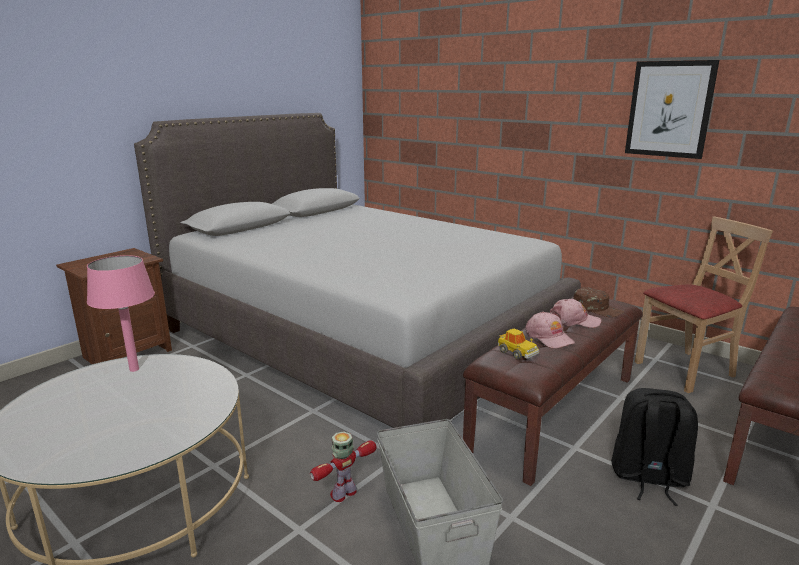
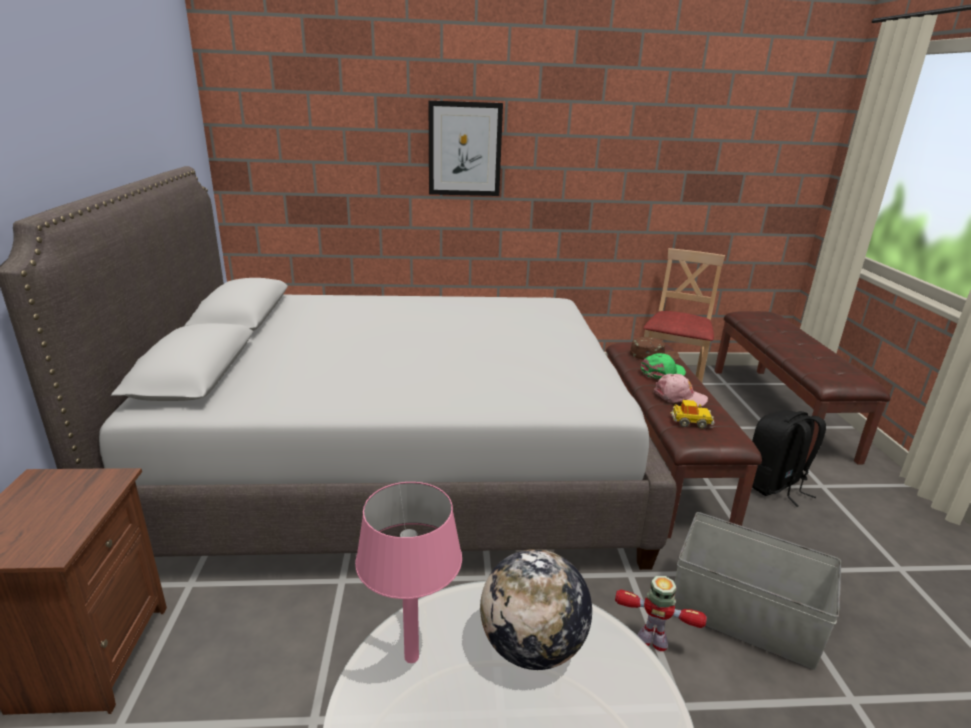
camera: 45 degrees left, 5 degrees up
(176, 393) = (532, 647): none -> globe
(344, 493) = (652, 641): toy robot -> toy robot turned 105 degrees clockwise
(574, 320) = (662, 373): pink cap -> green cap
(669, 109) = (625, 152): picture -> picture (464, 149)

